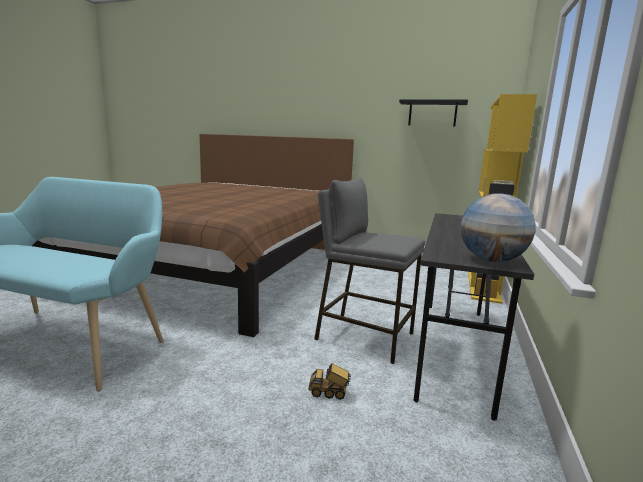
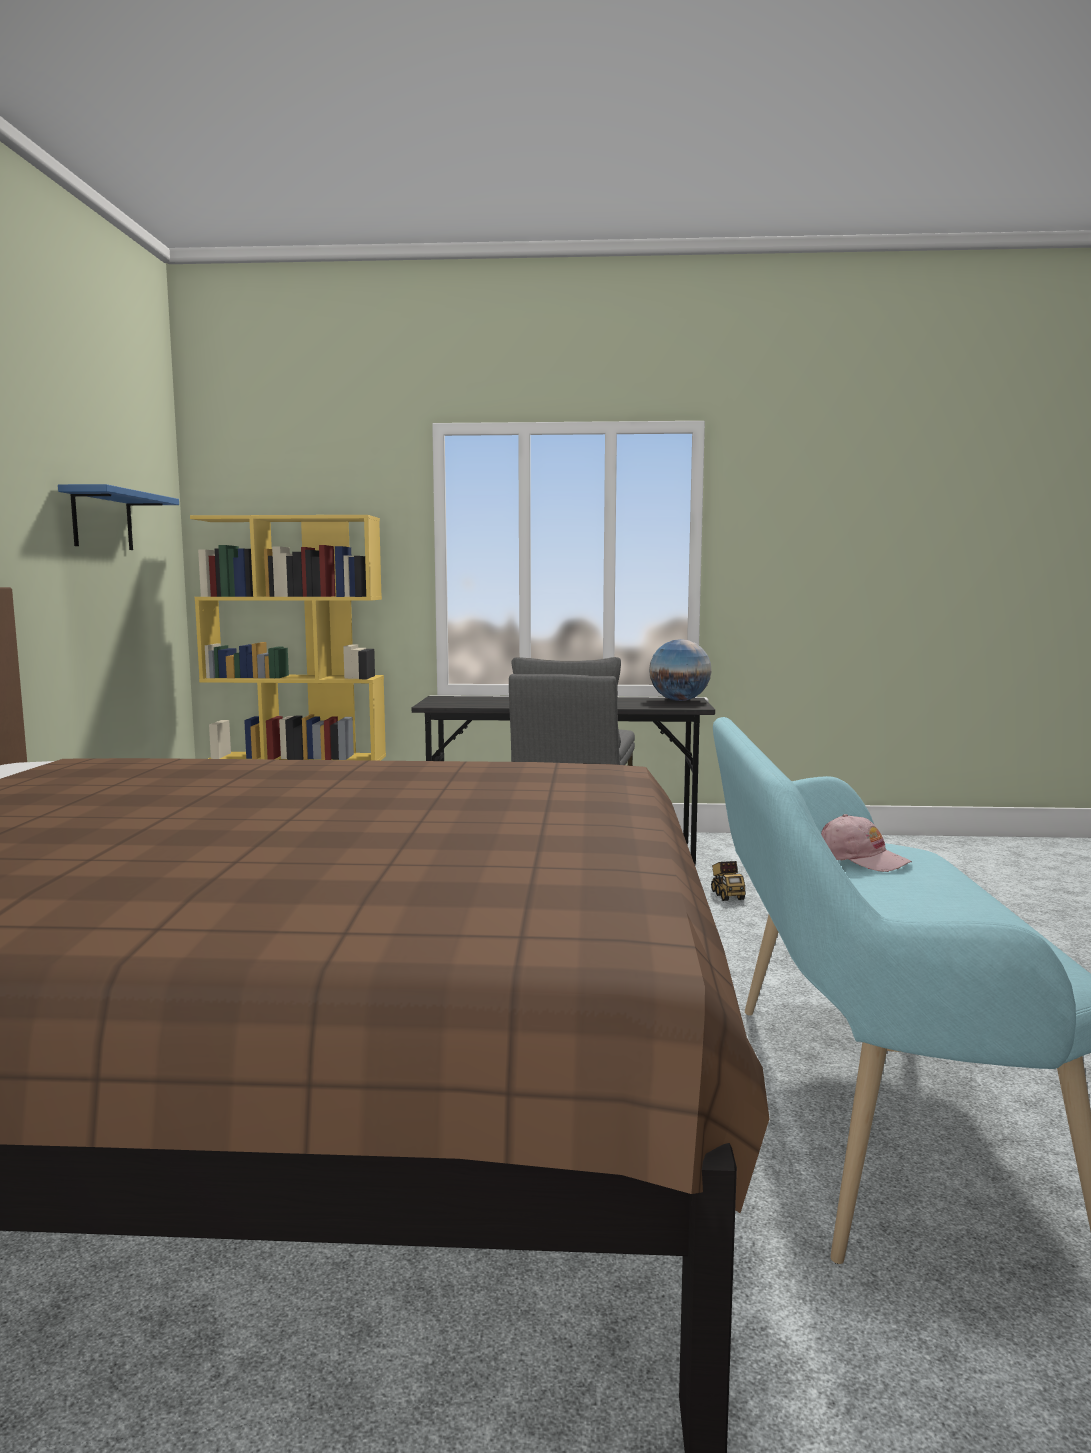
camera: 105 degrees left, 5 degrees down
(93, 263) = (861, 858): none -> pink cap
(432, 113) = (102, 520): black shelf -> blue shelf

